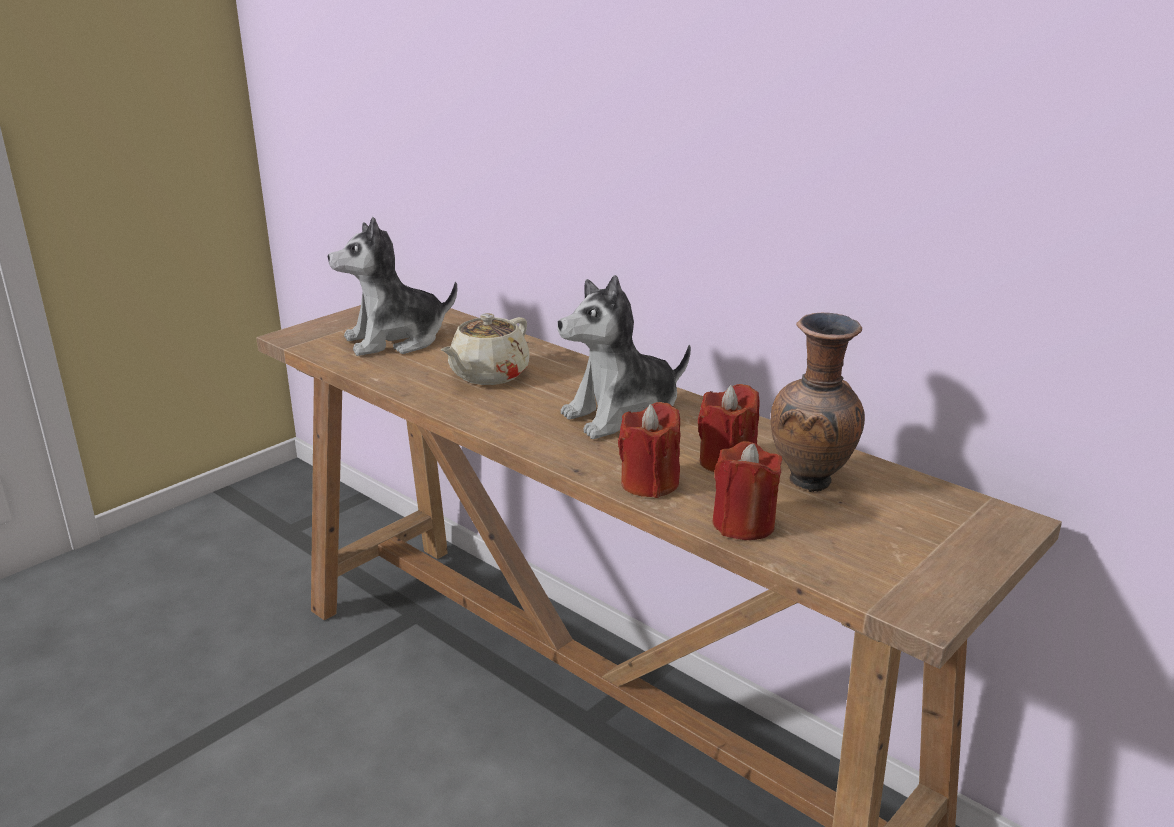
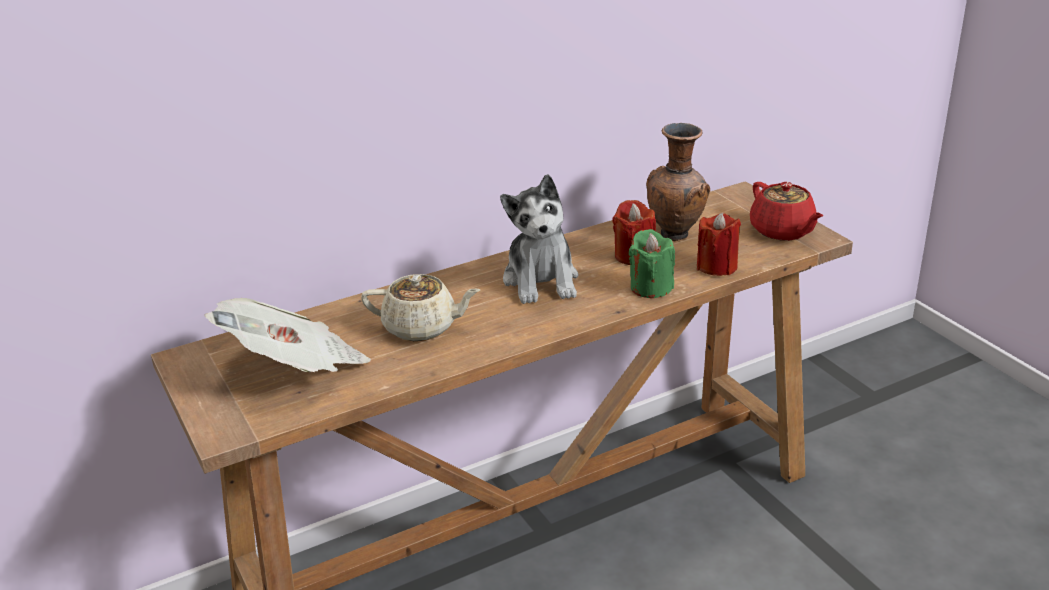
camera: 70 degrees left, 5 degrees up
(395, 340) = (296, 368): plush toy -> newspaper
(488, 375) = (422, 328): beige teapot -> beige teapot turned 45 degrees counterclockwise
(649, 483) = (651, 287): red candle -> green candle
(910, 571) = (783, 231): none -> red teapot

